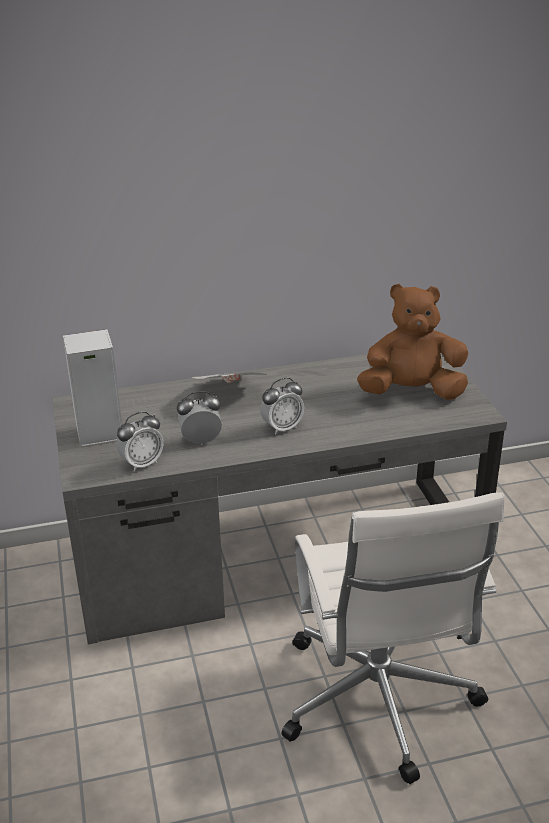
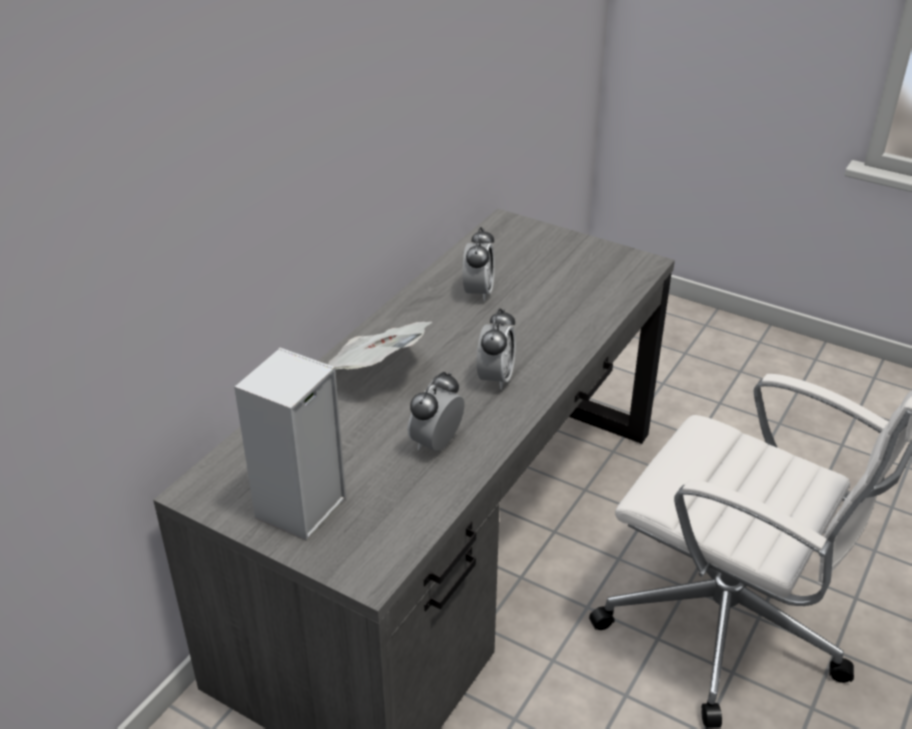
camera: 45 degrees left, 5 degrees up
(142, 463) = (415, 512): alarm clock -> alarm clock (478, 292)
(412, 392) = (553, 272): brown plush toy -> none

